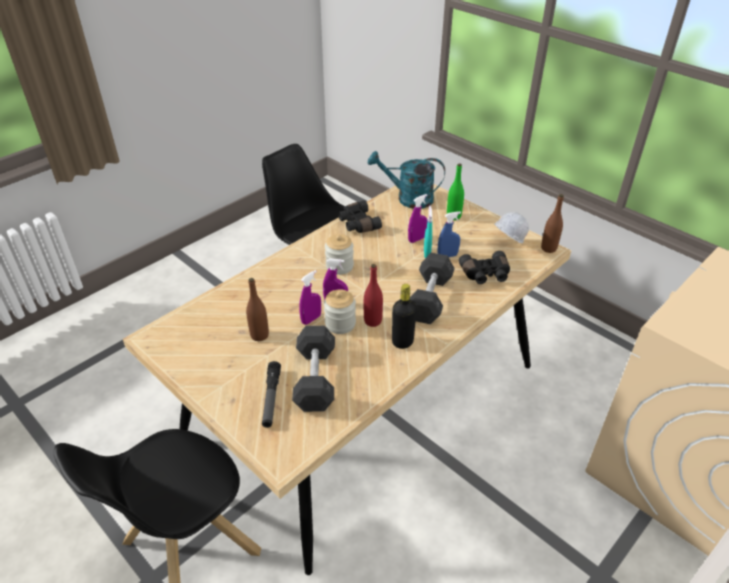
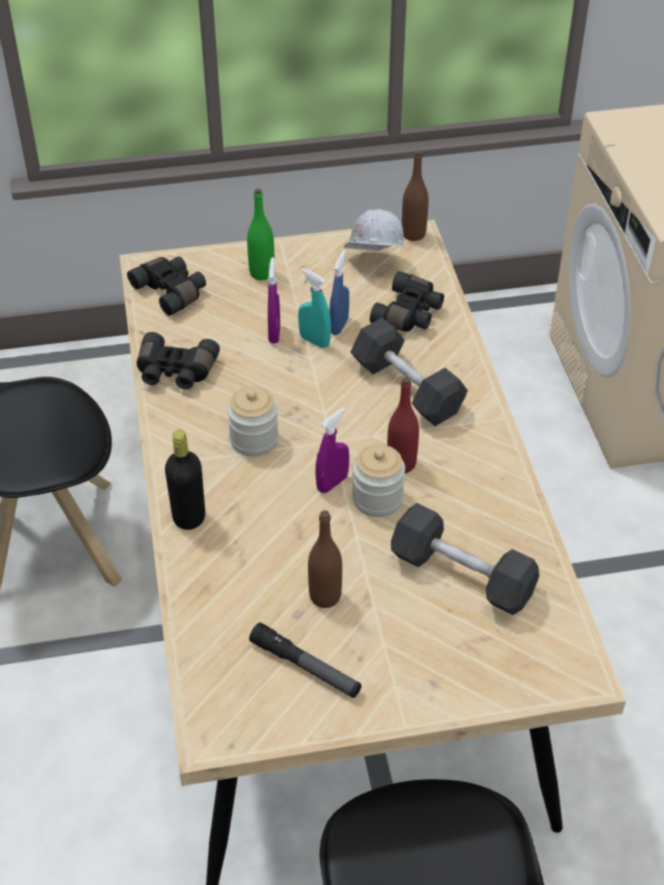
camera: 55 degrees left, 5 degrees up
(271, 398) = (462, 638): flashlight -> flashlight (305, 667)
(311, 319) = (341, 524): purple spray bottle -> none
(402, 342) = (465, 456): black bottle -> black bottle (189, 517)
(408, 198) = (172, 292): turquoise watering can -> black binoculars

